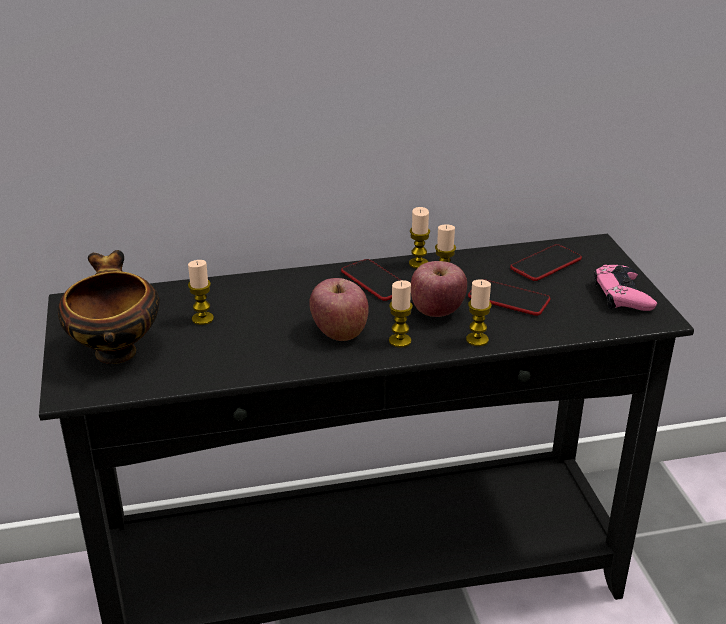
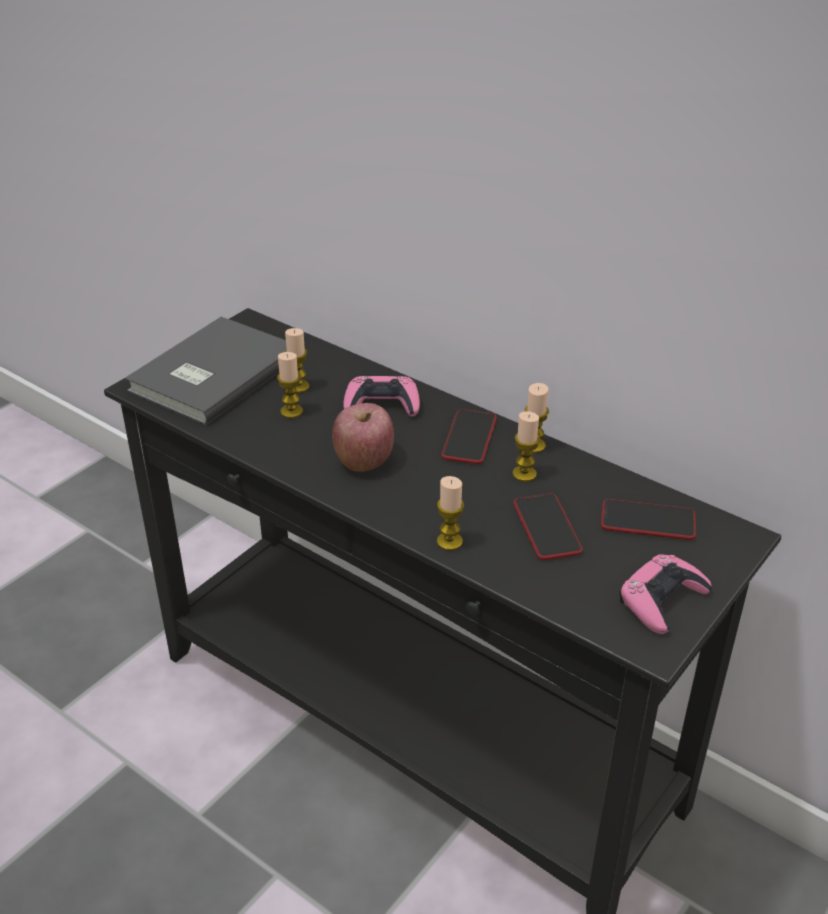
camera: 50 degrees right, 5 degrees up
(115, 350) = (210, 374): bowl -> grey book
(283, 295) = (382, 404): none -> pink game controller
(400, 341) = (391, 499): candle -> candle (291, 411)
(437, 311) = (466, 496): apple -> none

